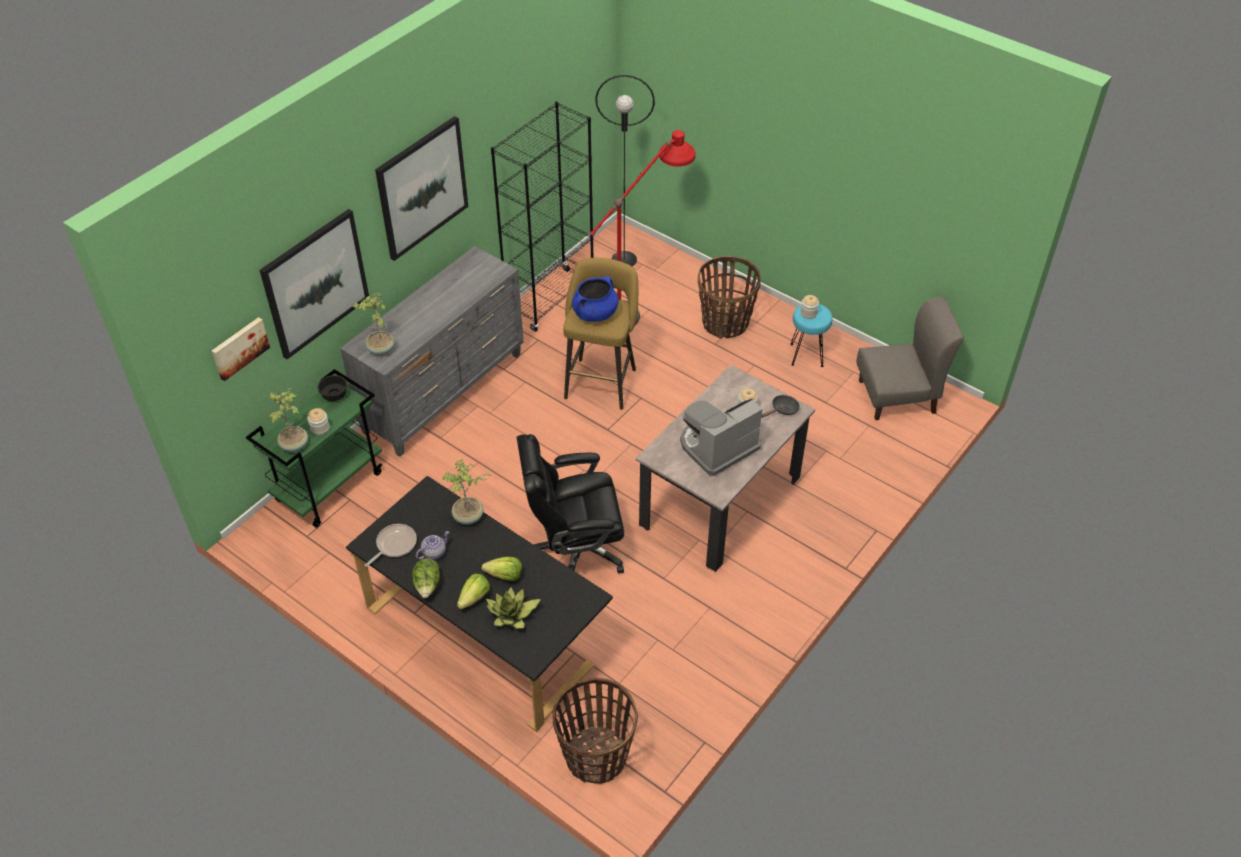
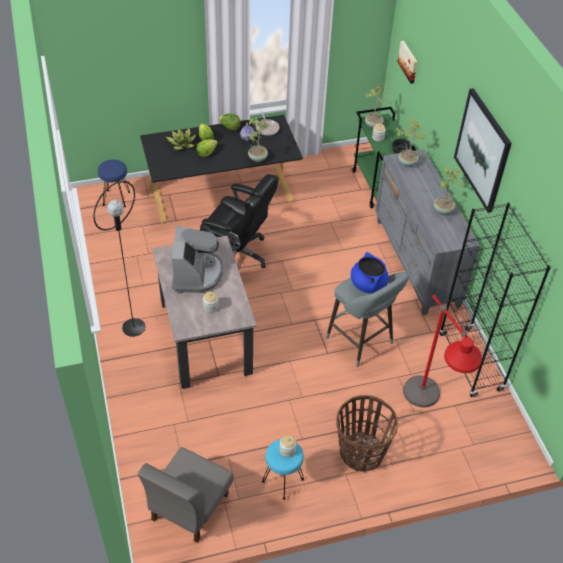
camera: 125 degrees right, 0 degrees up
(315, 283) = (435, 95): picture -> none
(442, 289) = (443, 210): none -> potted plant
(575, 550) = (237, 254): black office chair -> black office chair turned 90 degrees clockwise
(595, 755) = (116, 198): basket -> blue stool
(601, 380) = (362, 342): yellow stool -> grey stool
(624, 259) = (488, 436): black floor lamp -> black floor lamp (133, 327)
(782, 410) = (191, 323): black frying pan -> none

